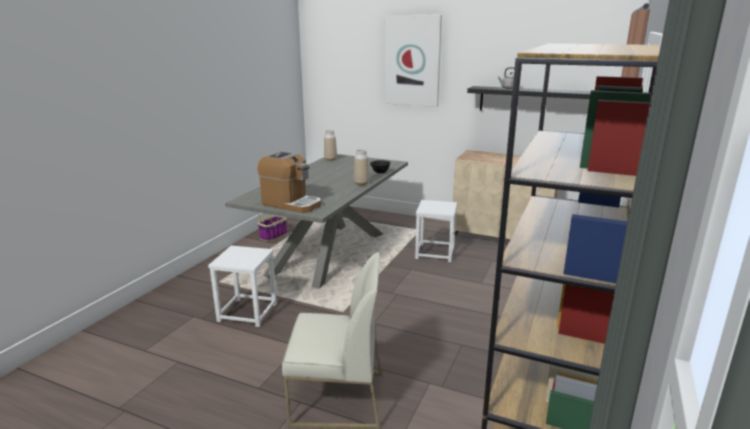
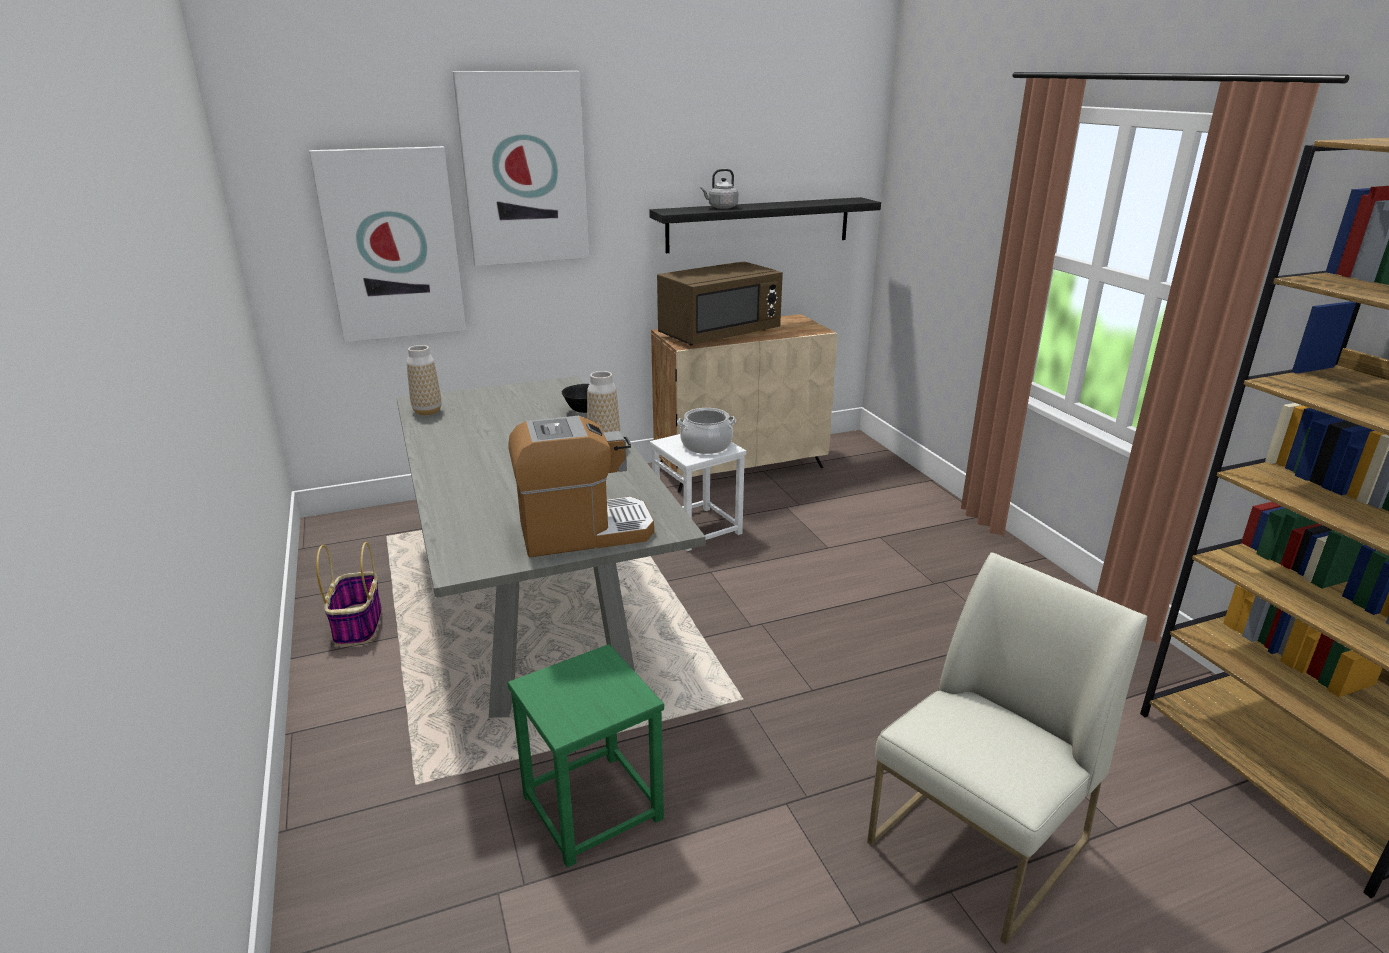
camera: 45 degrees left, 5 degrees up
(247, 312) = (592, 808): white stool -> green stool
(354, 90) = (392, 245): none -> picture
(440, 208) = (706, 445): none -> cooking pot
(492, 157) = (719, 334): none -> brown microwave

